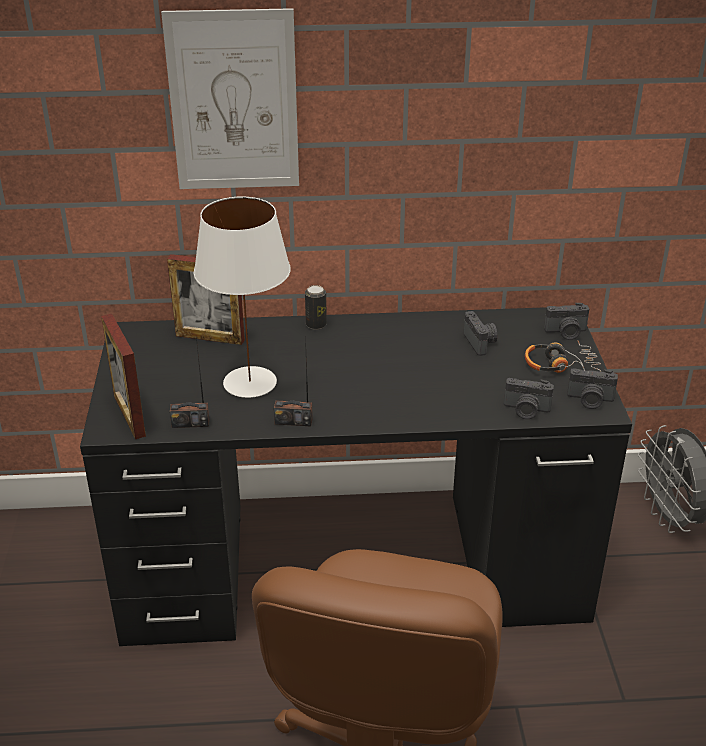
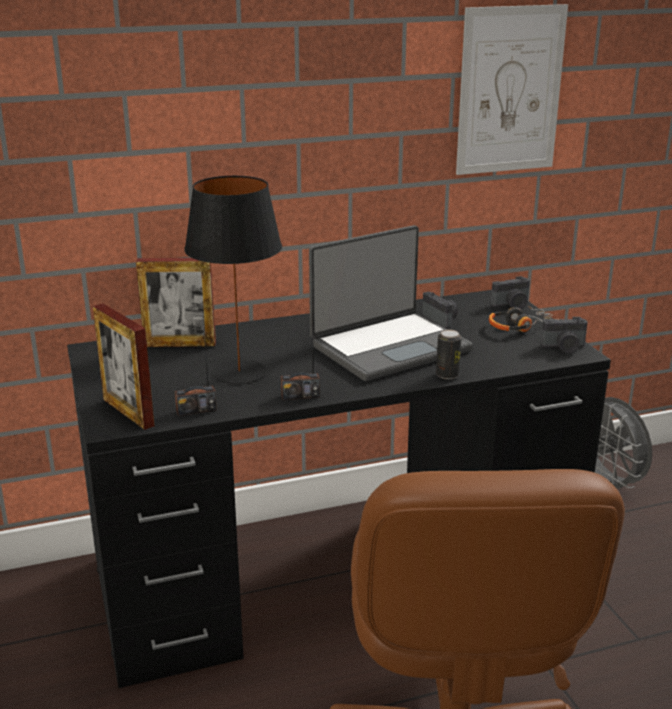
camera: 15 degrees left, 10 degrees down
(234, 102) = (193, 100): picture -> picture (510, 90)
(249, 382) = (238, 372): white table lamp -> black table lamp
(316, 325) = (280, 324): can -> can (447, 375)
(409, 371) = (389, 347): none -> laptop
(526, 410) = (513, 361): camera -> none

